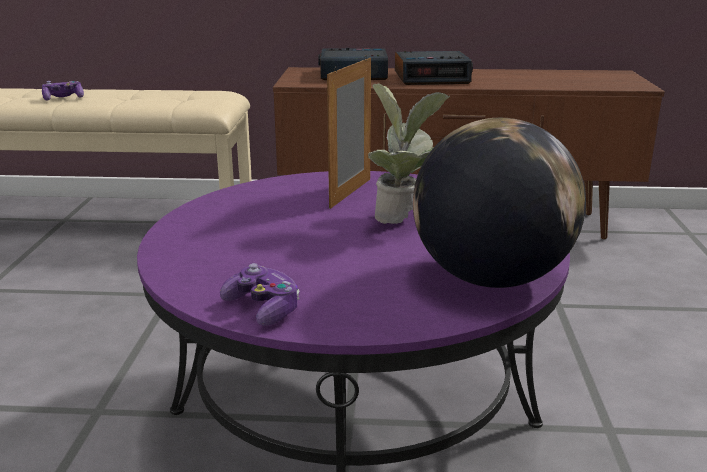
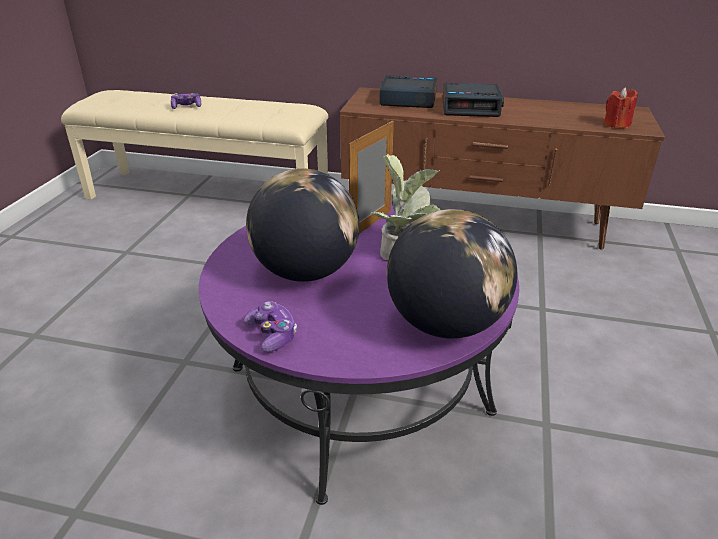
camera: 10 degrees right, 10 degrees up
(284, 242) = (306, 272): none -> globe
(606, 84) = (616, 124): none -> red candle

